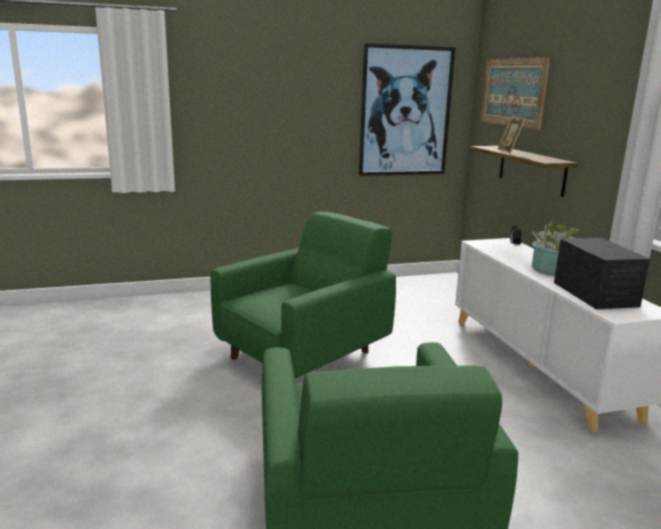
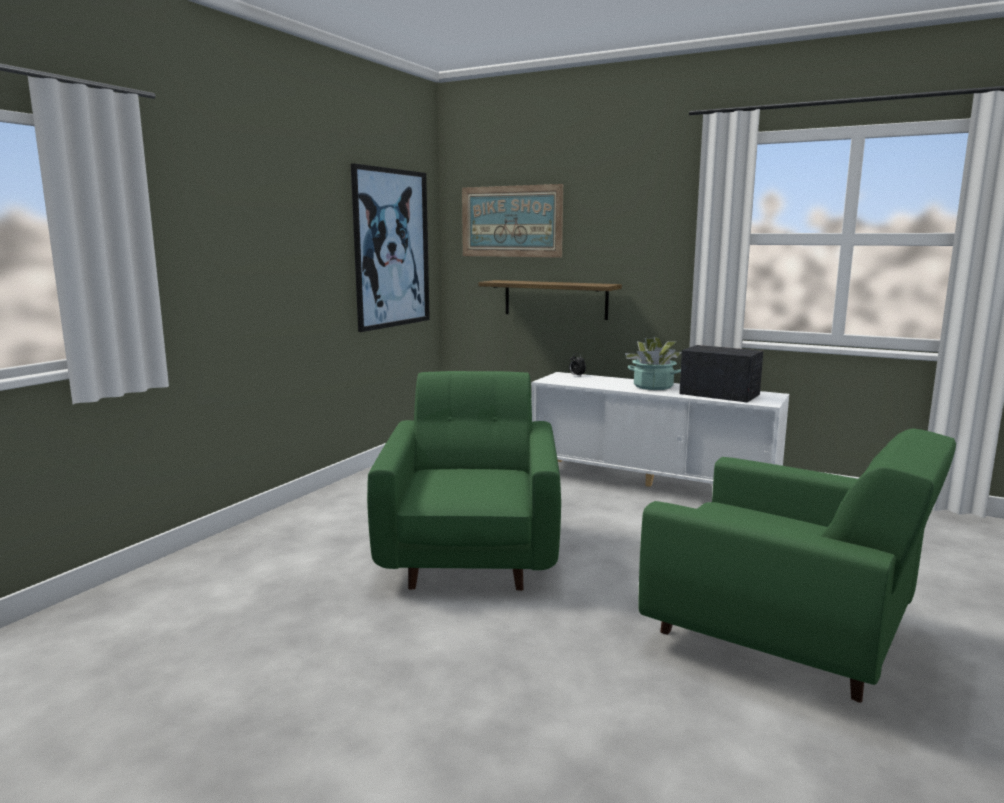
camera: 45 degrees left, 5 degrees down
(509, 151) = (535, 282): picture frame -> none

